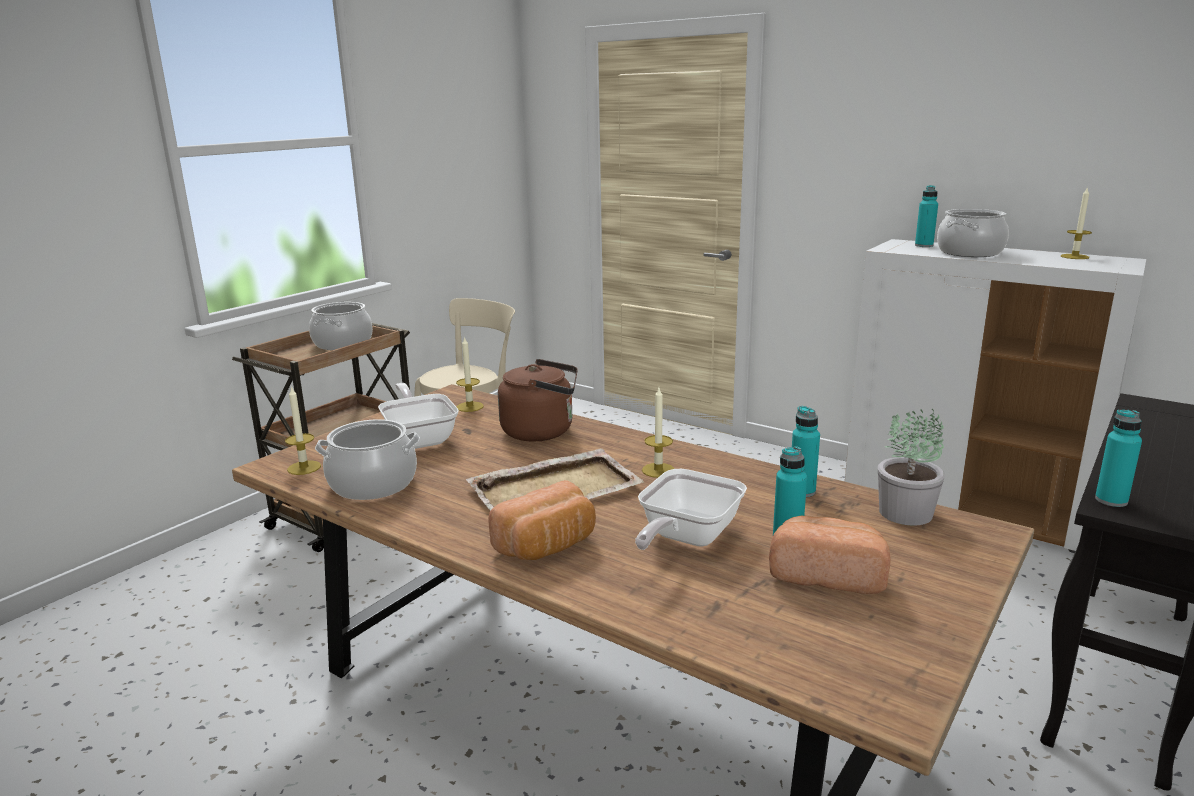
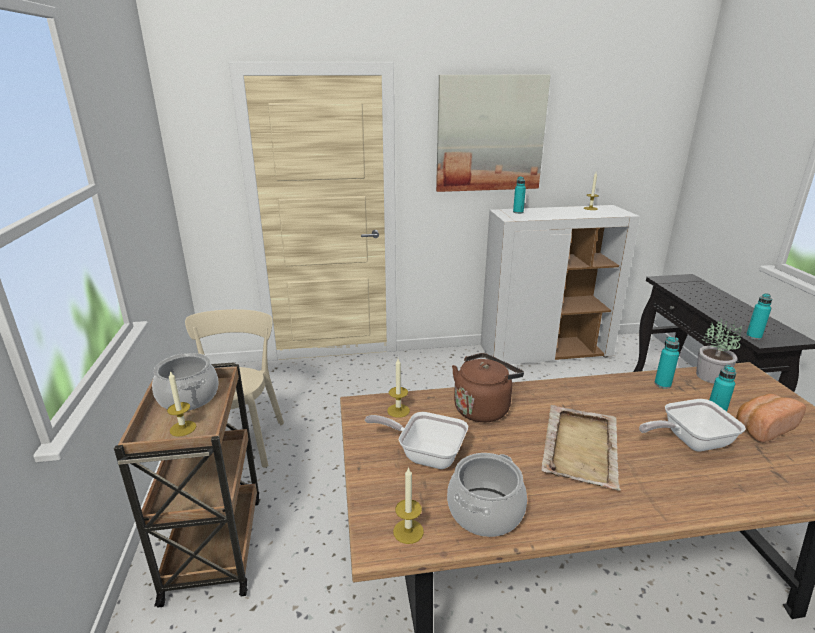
camera: 45 degrees left, 5 degrees up
(548, 546) = (662, 489): bread -> none
(658, 470) = (591, 404): candle -> candle (183, 428)
(685, 538) = (689, 441): frying pan -> frying pan turned 90 degrees clockwise
(903, 116) = (490, 134): none -> picture
(969, 252) = (548, 213): cooking pot -> none

